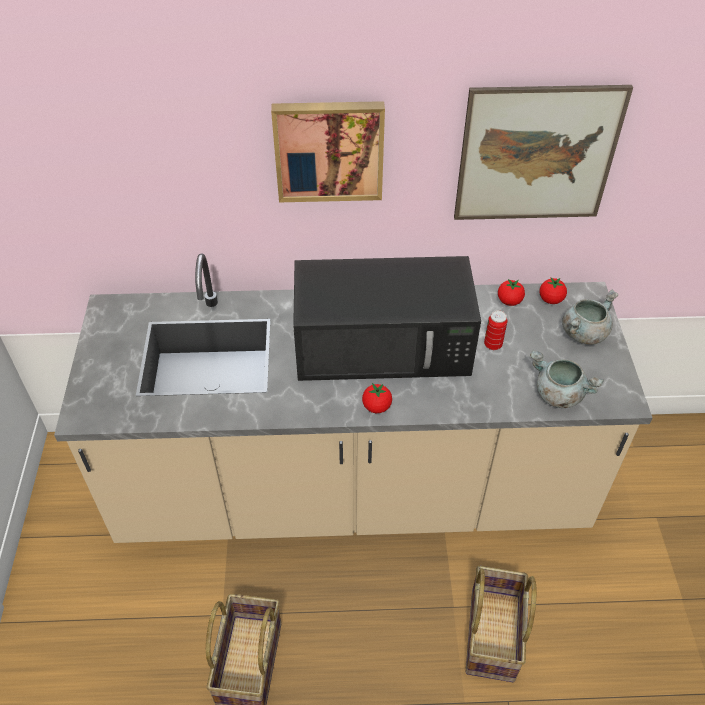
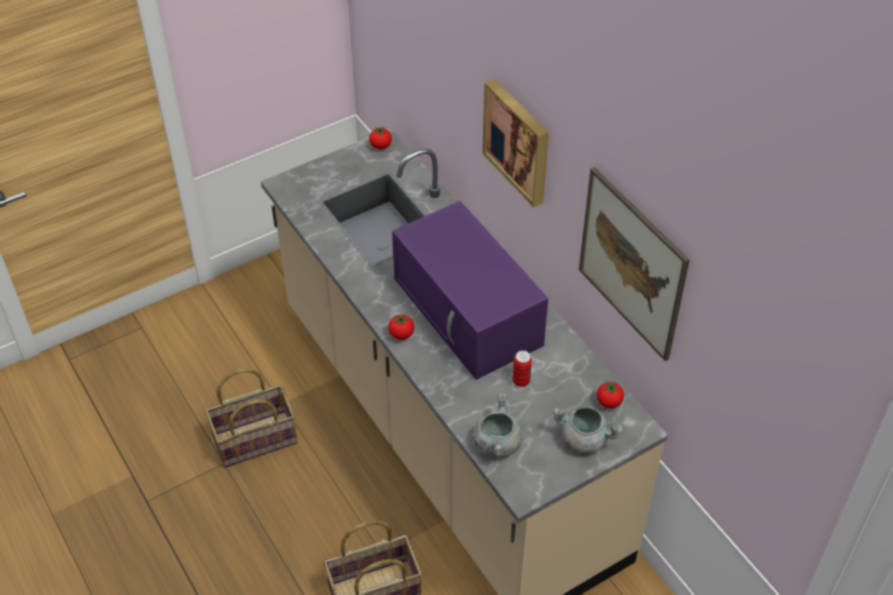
camera: 60 degrees right, 0 degrees up
(385, 344) = (469, 312): black microwave -> purple microwave
(509, 301) = (583, 374): tomato -> tomato (380, 146)

